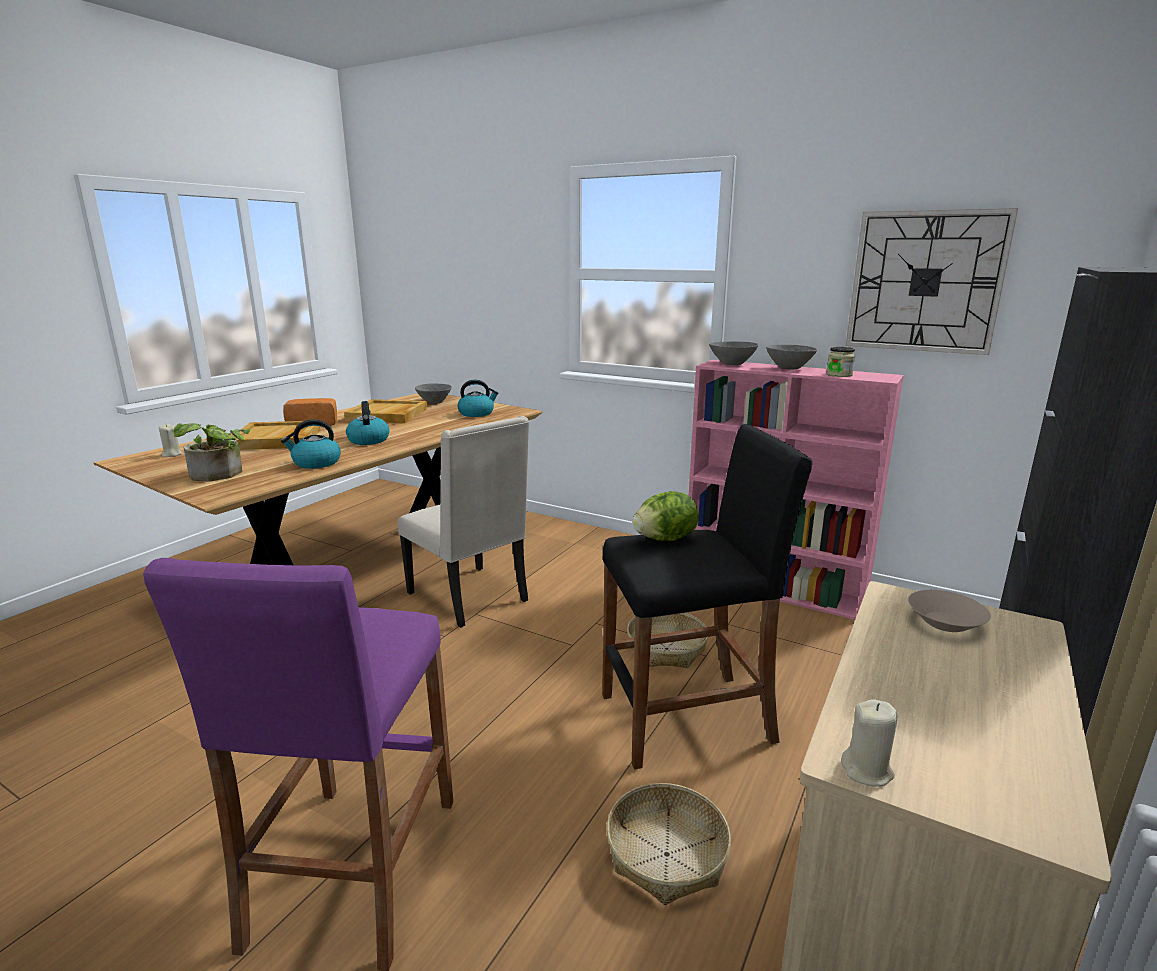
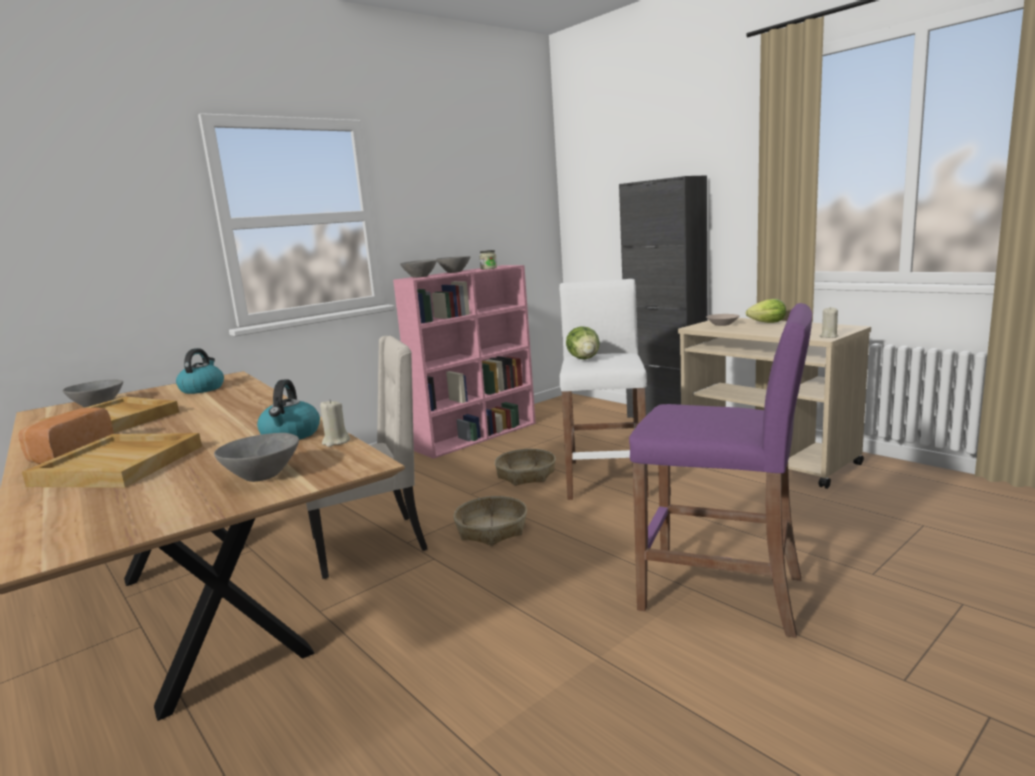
camera: 70 degrees left, 5 degrees down
(172, 454) = (70, 524): beige candle -> beige candle (336, 442)
(218, 475) = (264, 476): potted plant -> grey bowl
(368, 440) = (229, 421): kettle -> none
(666, 855) = (718, 496): basket -> basket (491, 530)
(687, 718) = (606, 478): black stool -> white stool
(925, 282) = (485, 209): wall clock -> none
(1007, 678) = (765, 323): none -> lettuce

